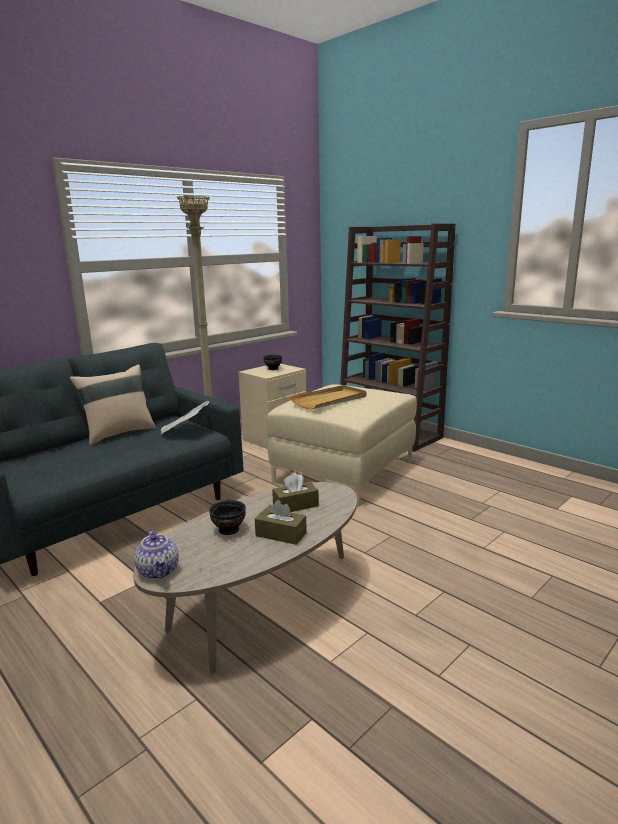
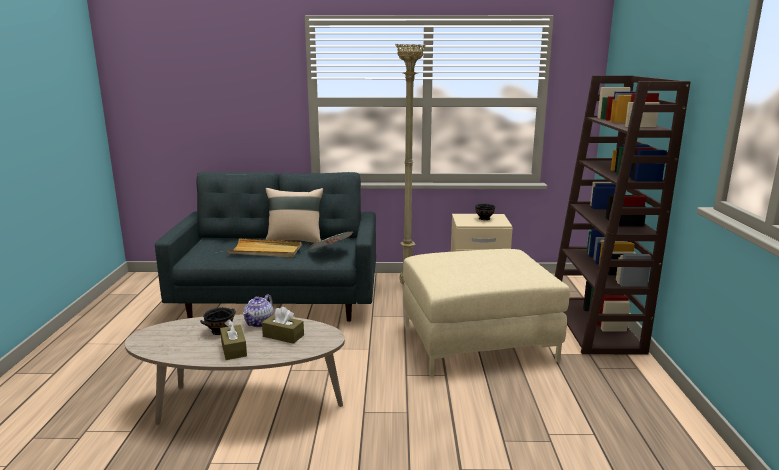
camera: 45 degrees right, 0 degrees up
(159, 571) = (147, 335): teapot -> teapot (259, 323)
(330, 400) = (460, 262): beige tray -> beige tray (265, 251)

